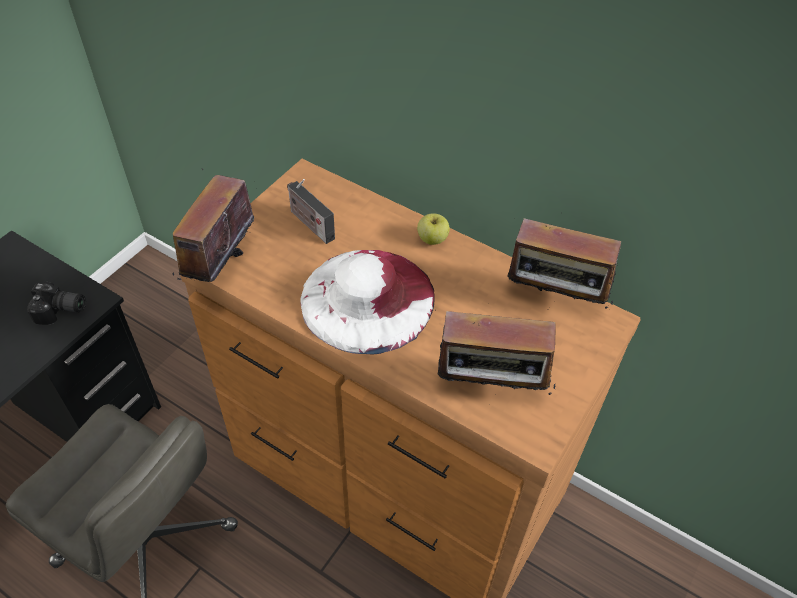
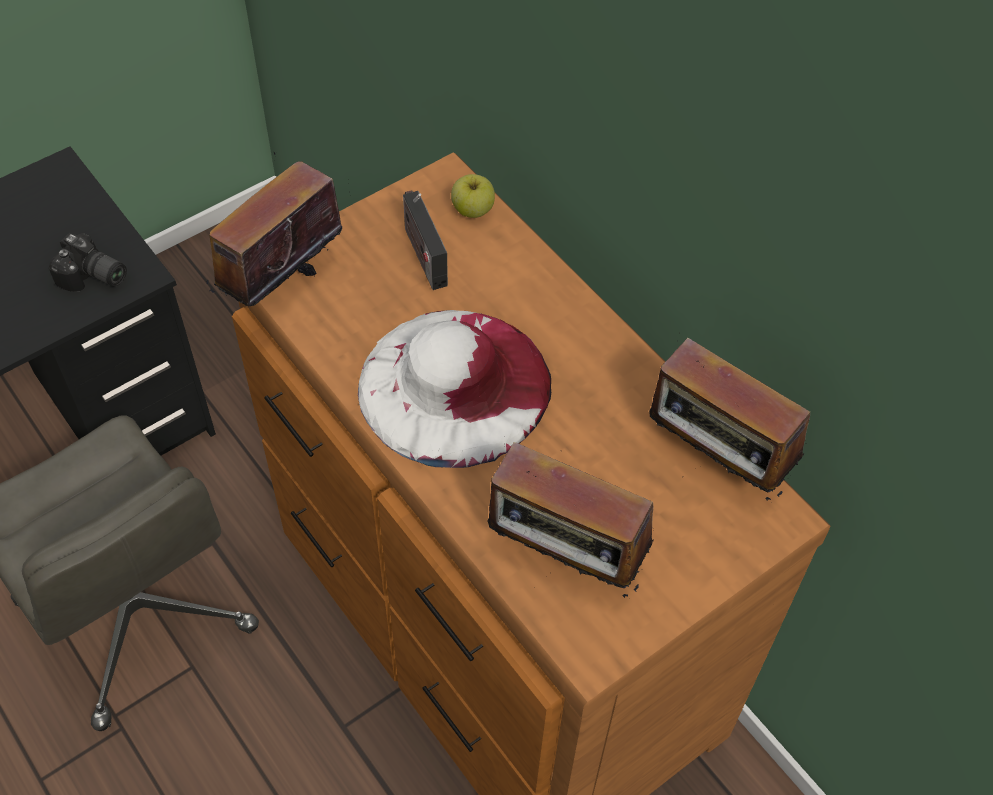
camera: 20 degrees right, 5 degrees up
(432, 239) = (582, 323): apple -> apple (473, 210)

